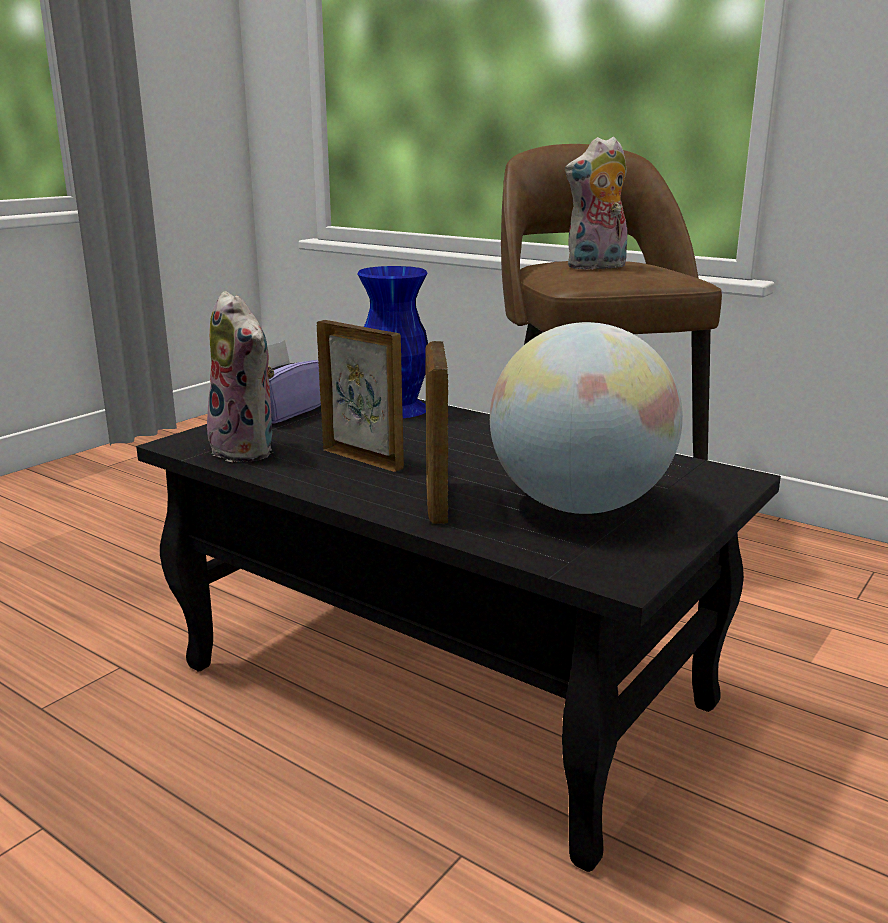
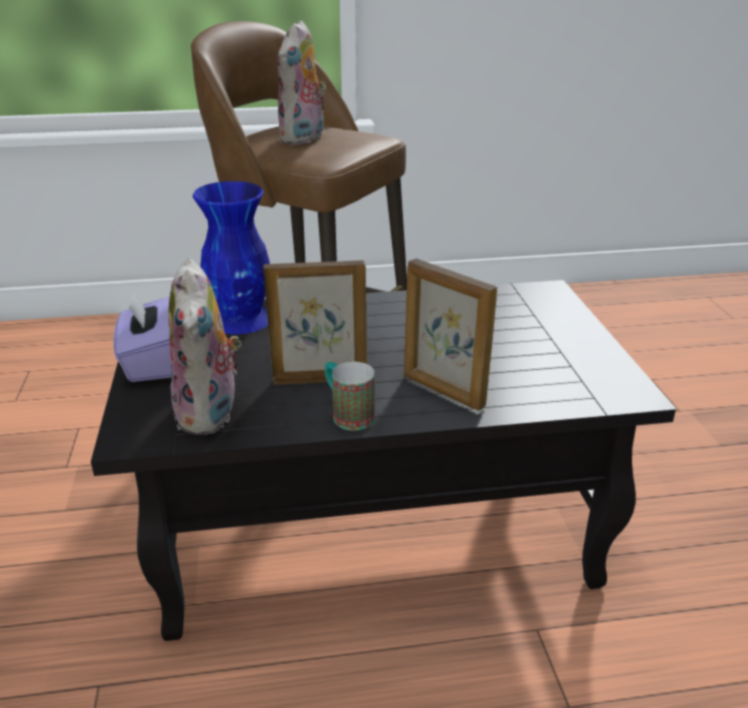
camera: 45 degrees left, 10 degrees up
(248, 450) = (211, 414): plush toy -> plush toy turned 75 degrees clockwise
(330, 484) = (347, 414): none -> mug
(579, 506) = (521, 352): globe -> none

